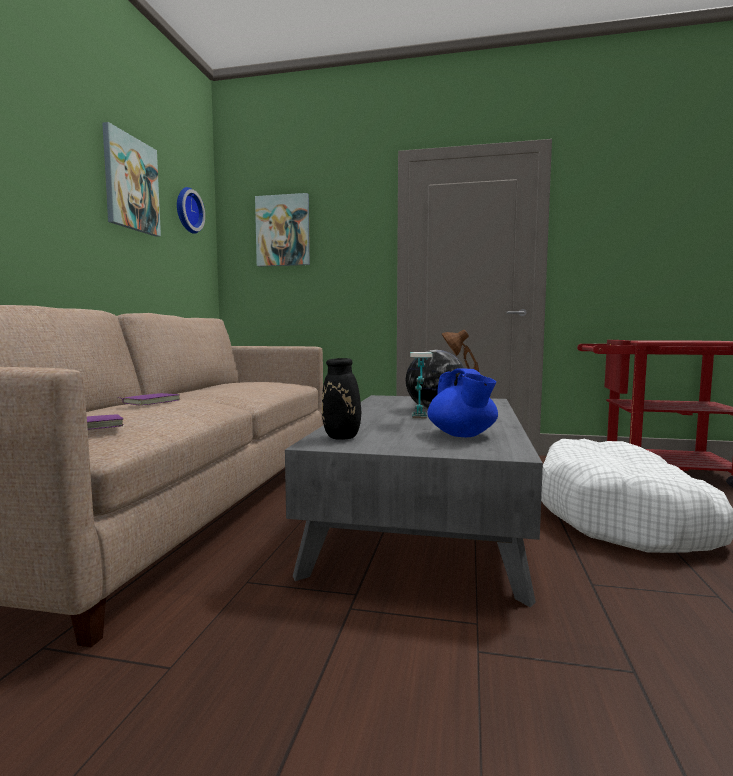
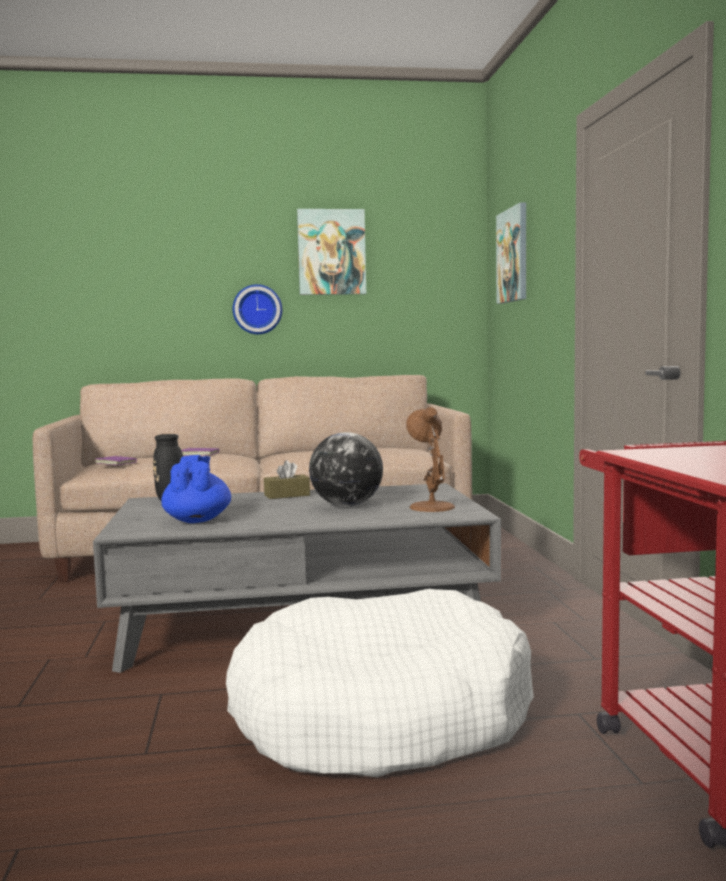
camera: 70 degrees right, 0 degrees up
(187, 210) = (422, 254): wall clock -> wall clock (257, 309)
(367, 415) = (287, 495): none -> brown tissue box
(419, 421) = (265, 507): table lamp -> none
(462, 435) = (197, 520): blue teapot -> blue teapot turned 120 degrees clockwise

